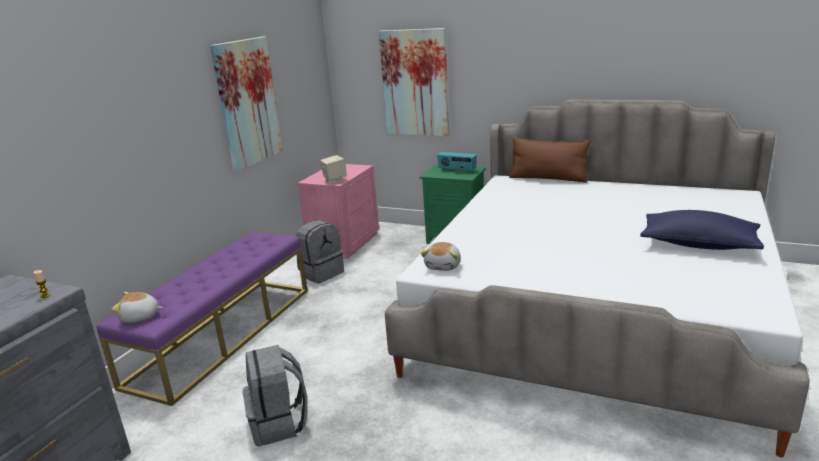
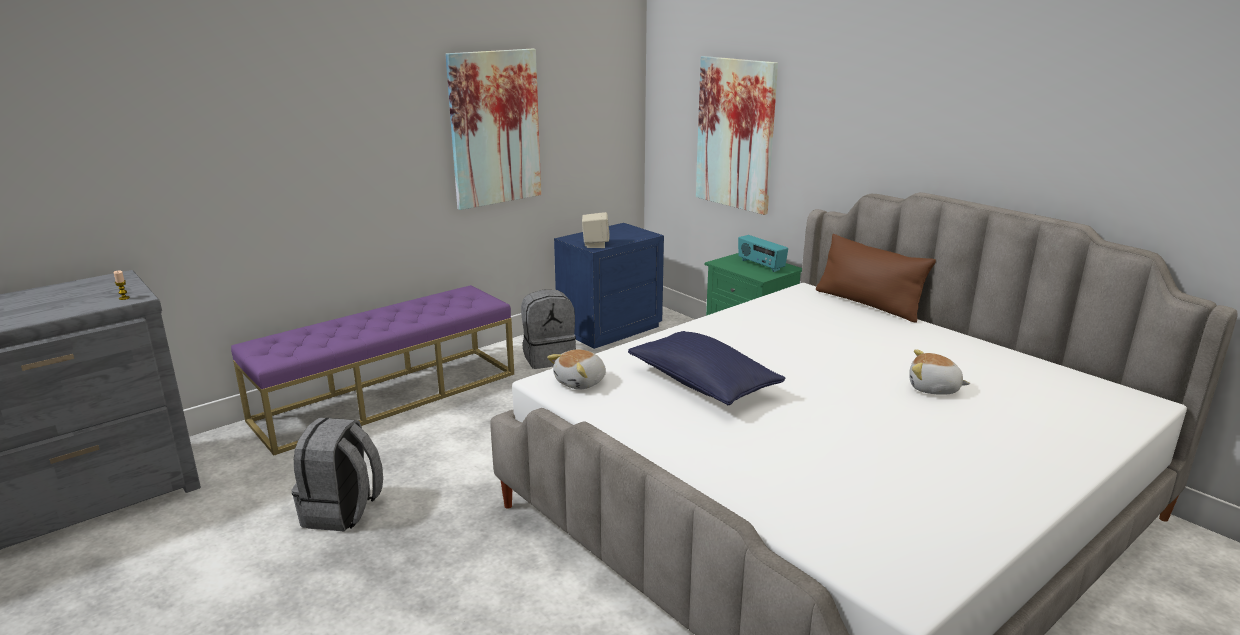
camera: 25 degrees right, 0 degrees up
(140, 317) = (269, 349): plush toy -> plush toy (933, 389)
(343, 243) = (608, 328): pink nightstand -> blue nightstand
(698, 245) = (953, 457): blue pillow -> blue pillow (703, 384)

